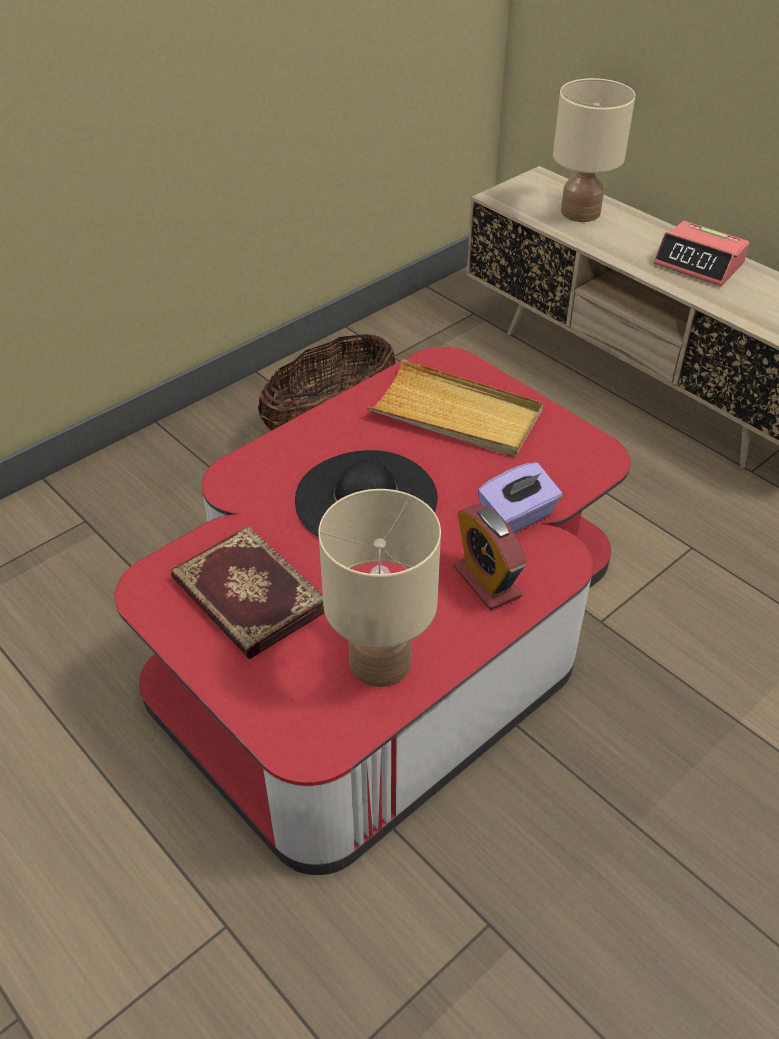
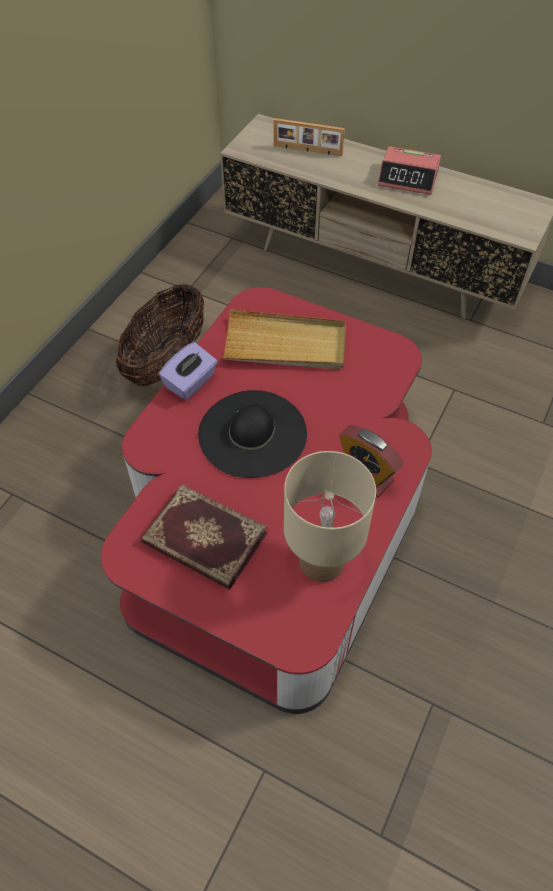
camera: 20 degrees left, 10 degrees up
(517, 516) = (364, 417): purple tissue box -> purple tissue box (191, 383)
(581, 213) = (307, 150): beige table lamp -> picture frame

